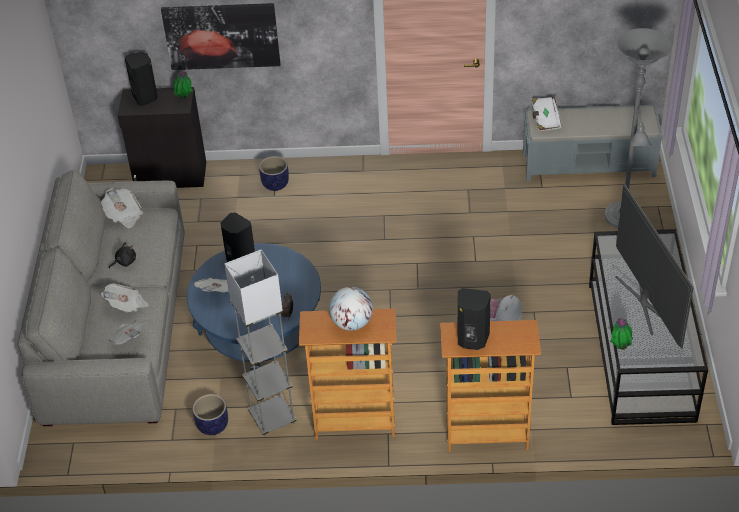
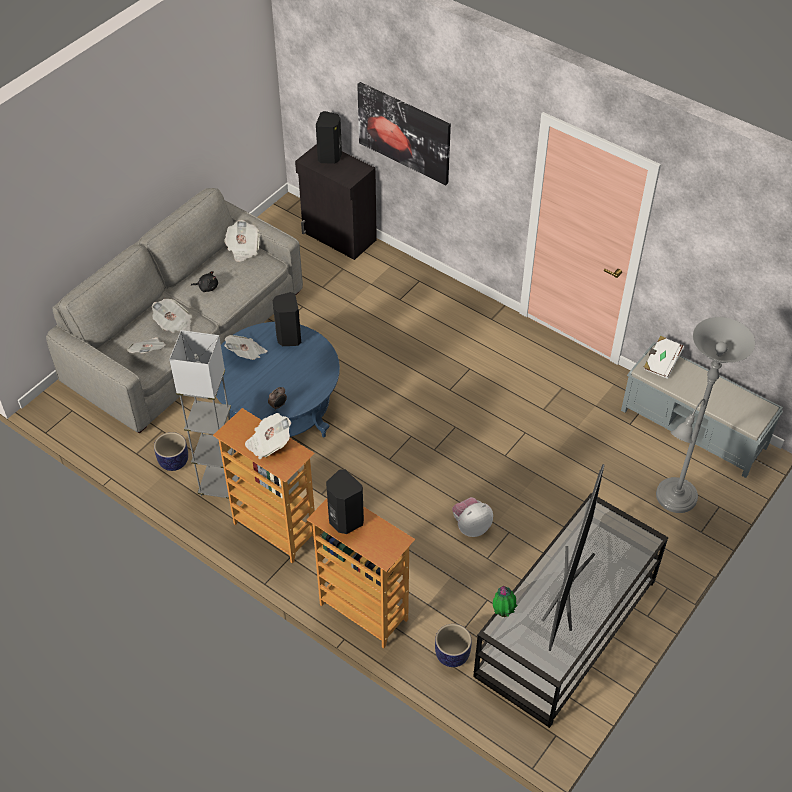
camera: 35 degrees right, 5 degrees up
(184, 98) = (358, 174): potted plant -> none
(275, 184) = (410, 290): planter -> planter (452, 655)
(351, 323) = (268, 443): globe -> newspaper

